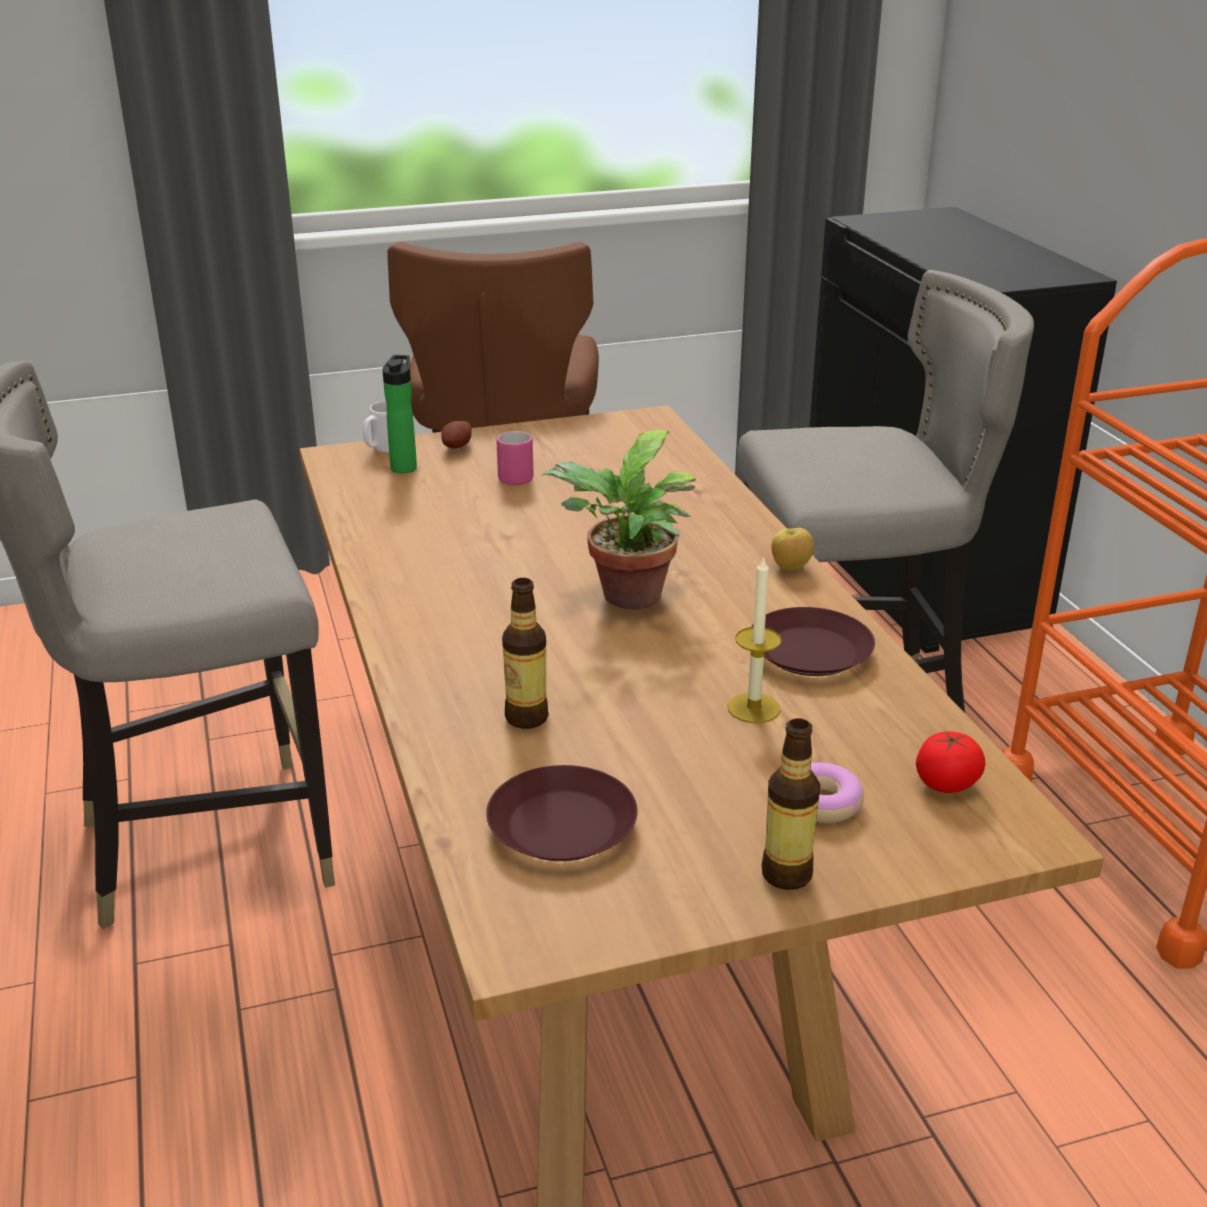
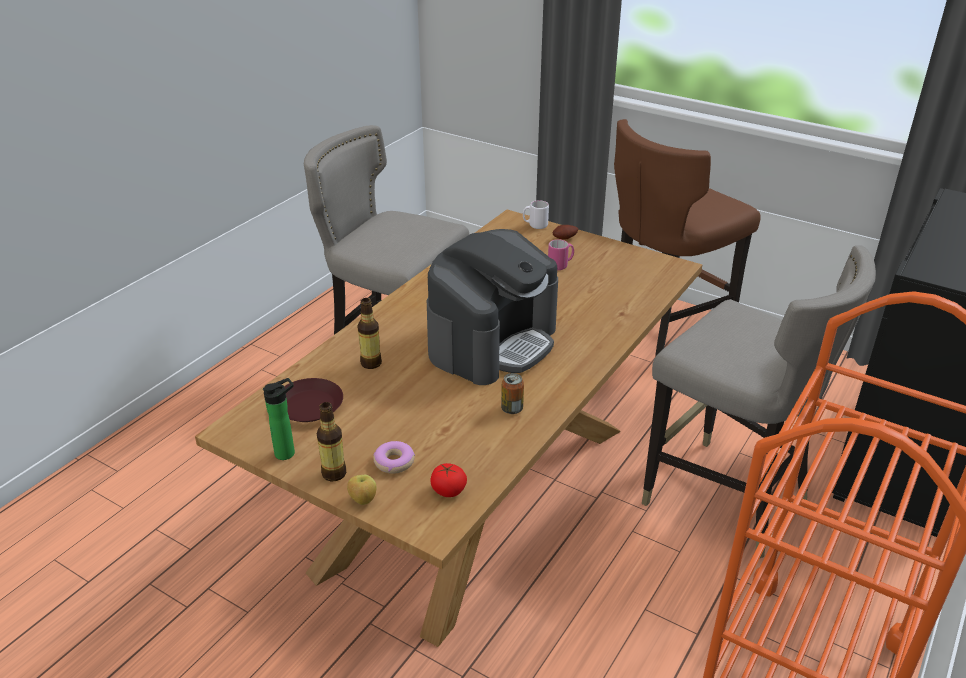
camera: 50 degrees right, 5 degrees up
(404, 466) = (527, 237): bottle -> bottle (288, 452)
(626, 599) = (493, 342): potted plant -> coffee machine
(753, 708) = (446, 414): candle -> none
(790, 567) = (584, 370): apple -> apple (363, 500)
(809, 653) = (512, 409): brown plate -> can

